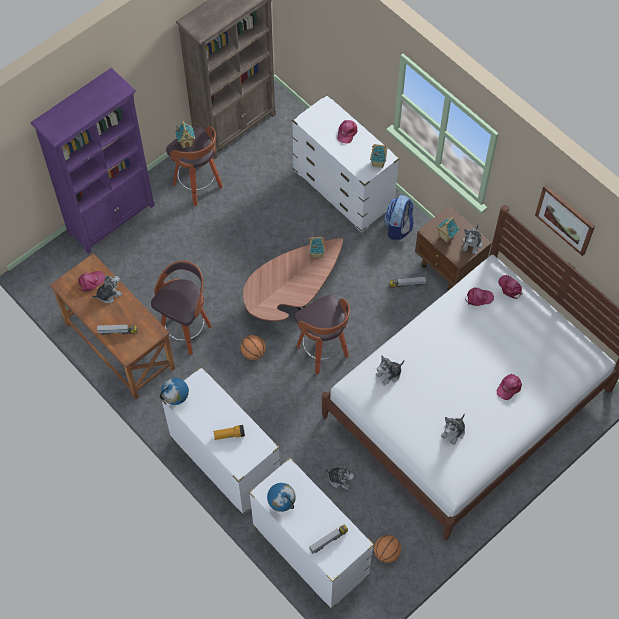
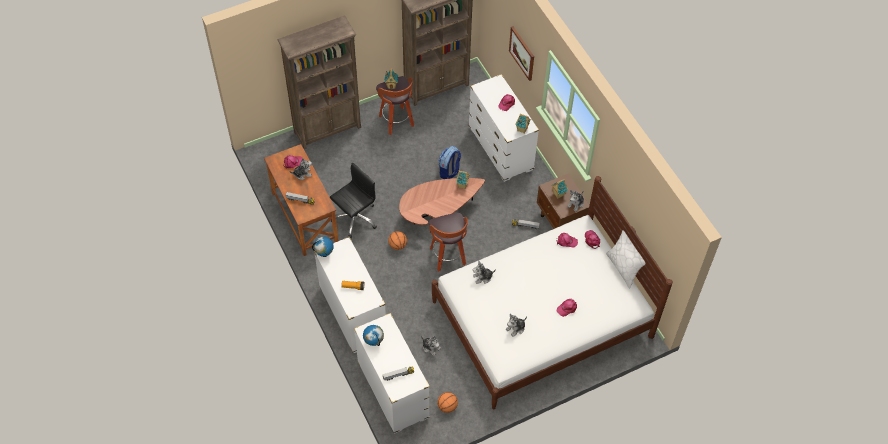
camera: 15 degrees right, 5 degrees down
(112, 218) = (328, 129): purple bookcase -> brown bookcase
(186, 330) = (355, 218): stool -> black office chair
(398, 227) = (532, 184): backpack -> backpack (449, 171)
(561, 314) = (624, 268): none -> white pillow
(565, 219) = (633, 192): picture -> picture (522, 53)

